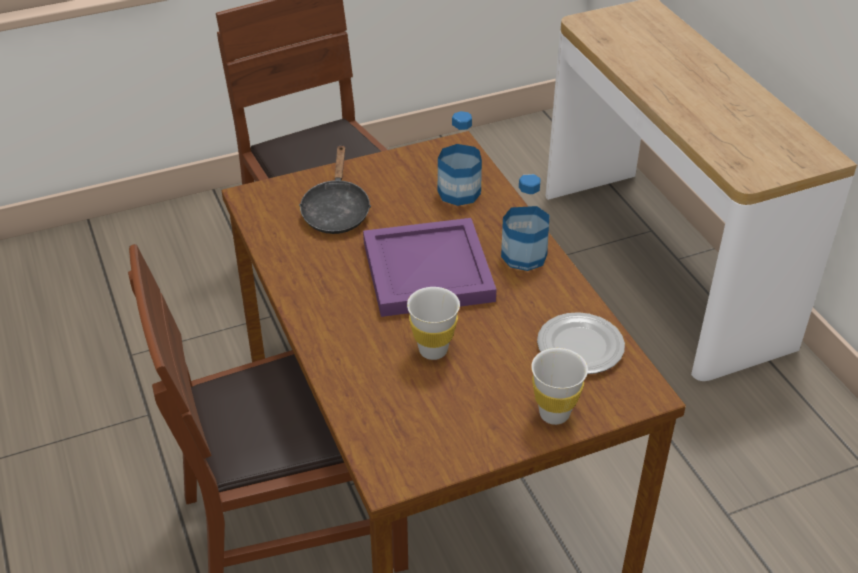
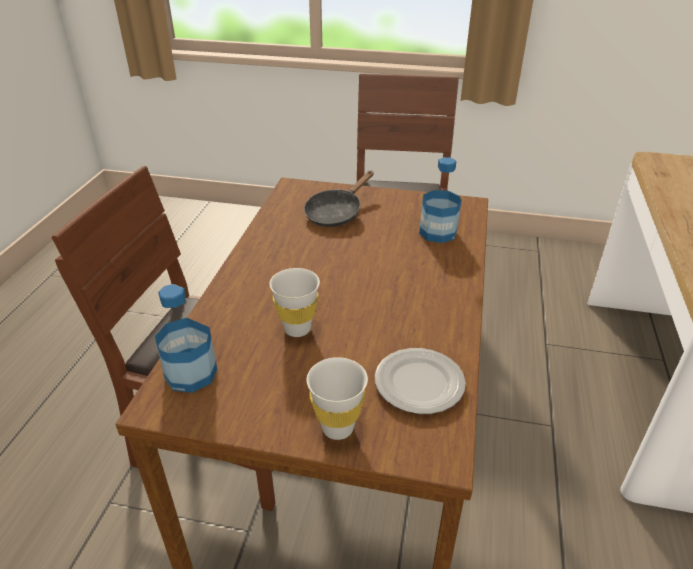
camera: 35 degrees right, 5 degrees down
(426, 273) = (353, 274): purple tray -> none
(524, 255) = (444, 293): bottle -> bottle (191, 374)

